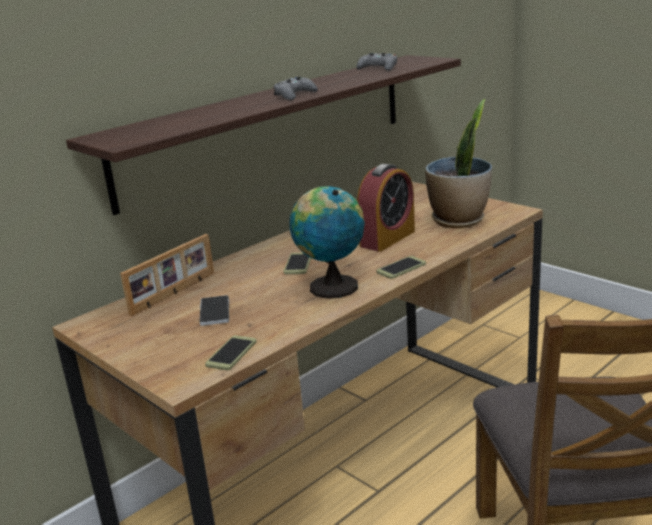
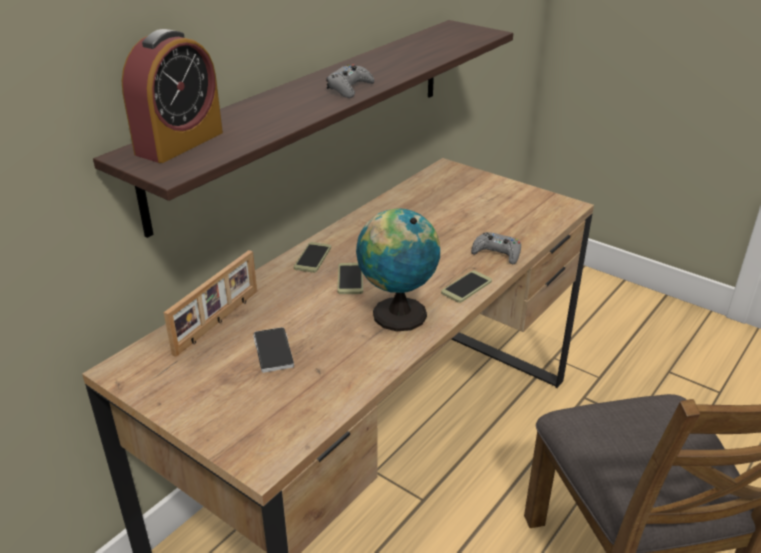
camera: 10 degrees left, 10 degrees up
(231, 353) = (309, 415): phone -> phone (312, 258)
(378, 68) = (427, 43): grey game controller -> grey game controller (497, 253)
(387, 238) = (440, 243): alarm clock -> alarm clock (179, 143)
(459, 220) = (510, 218): potted plant -> none

